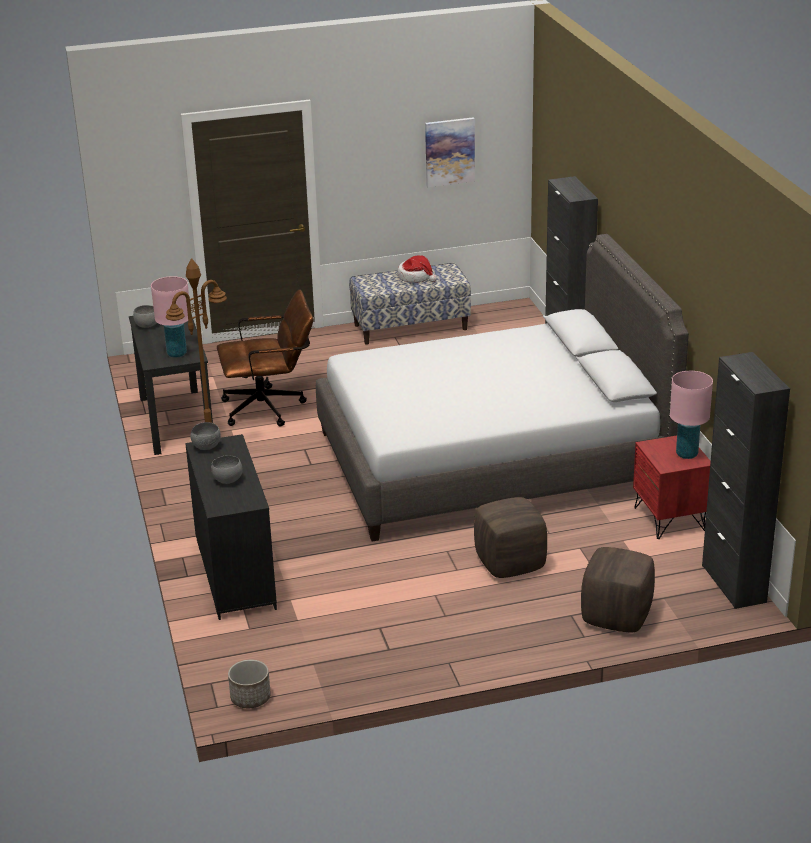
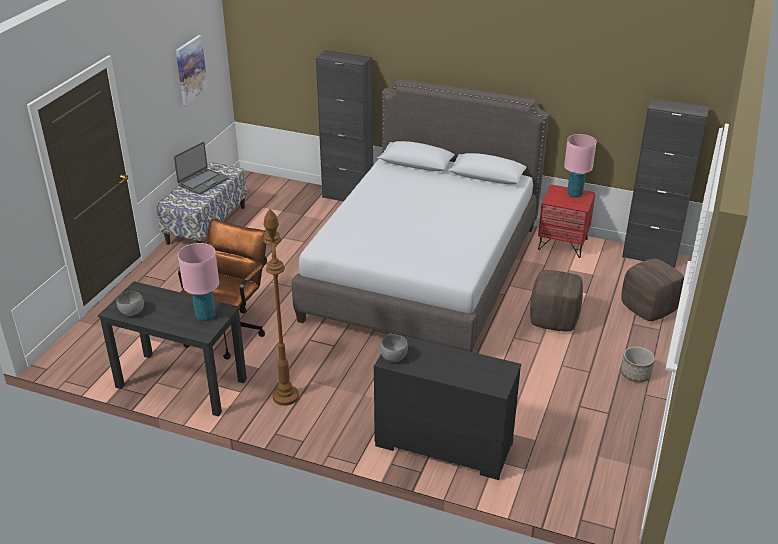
camera: 55 degrees left, 5 degrees up
(227, 480) = (459, 367): grey bowl -> none
(250, 698) = (616, 506): planter -> planter (635, 374)
(416, 277) = (203, 182): hat -> laptop

